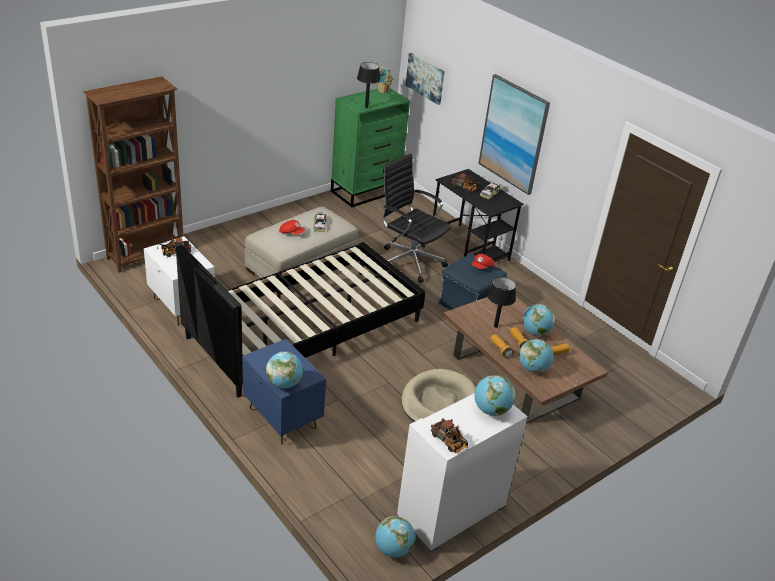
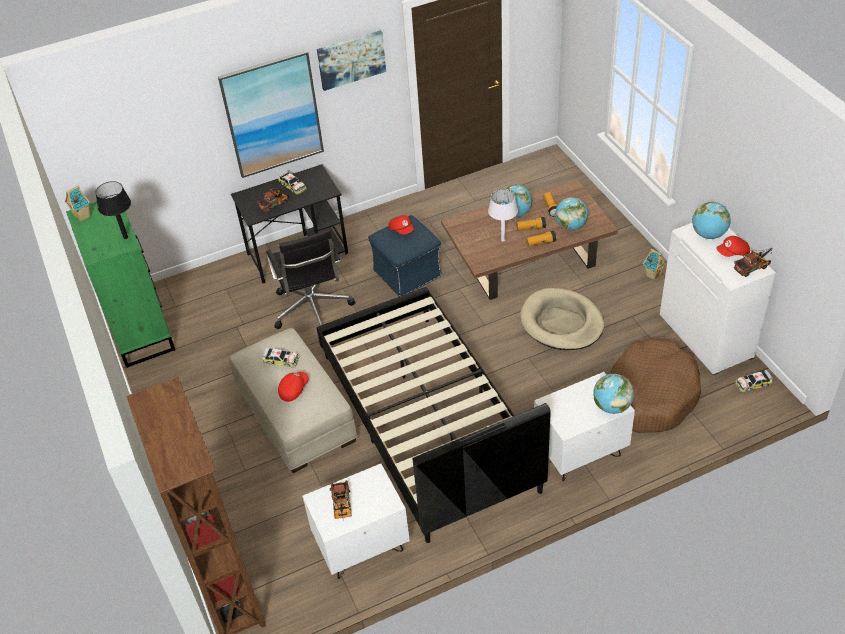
camera: 70 degrees left, 10 degrees up
(282, 419) = (580, 453): blue nightstand -> white nightstand
(360, 467) = (651, 395): none -> brown dog bed
(393, 549) = (752, 383): globe -> toy car
(409, 261) = (312, 310): black office chair -> black office chair turned 75 degrees counterclockwise
(425, 78) = (106, 159): picture -> picture (351, 59)
(467, 428) = (733, 253): none -> red cap
(495, 326) = (503, 239): black table lamp -> white table lamp
(529, 468) = (652, 274): none -> toy house

